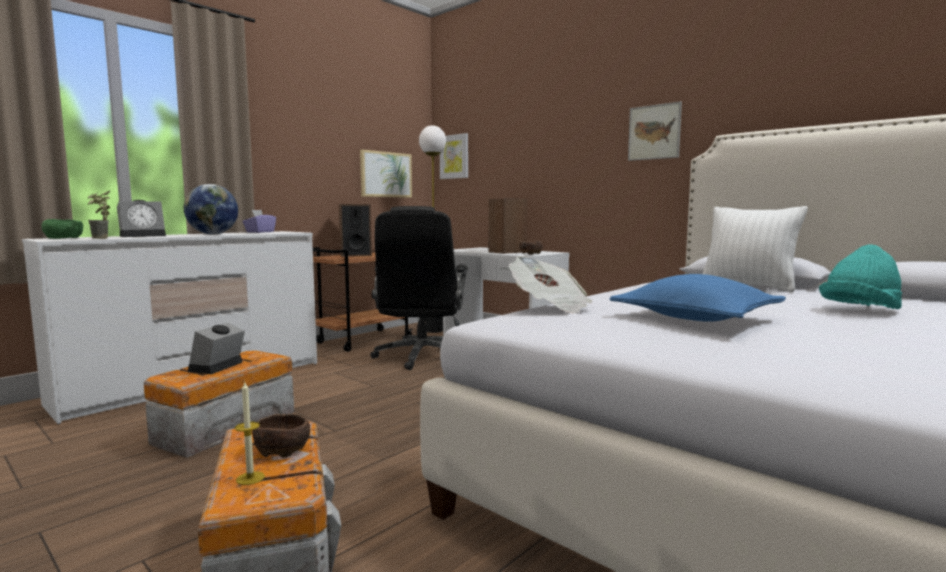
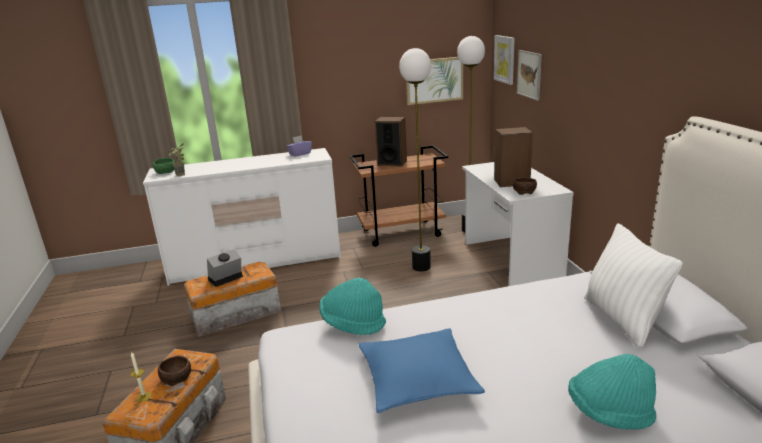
camera: 35 degrees right, 15 degrees up
(144, 236) = (214, 165): alarm clock -> none
(212, 234) = (258, 162): globe -> none
(421, 357) = (421, 267): black office chair -> floor lamp
(550, 306) = (353, 323): newspaper -> turquoise hat
(654, 132) = (651, 86): picture -> picture (529, 74)

